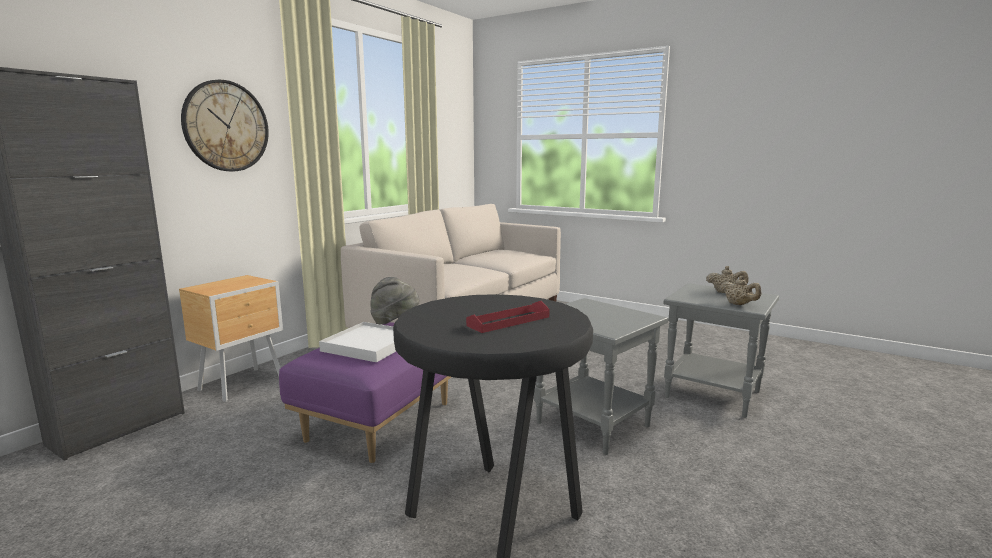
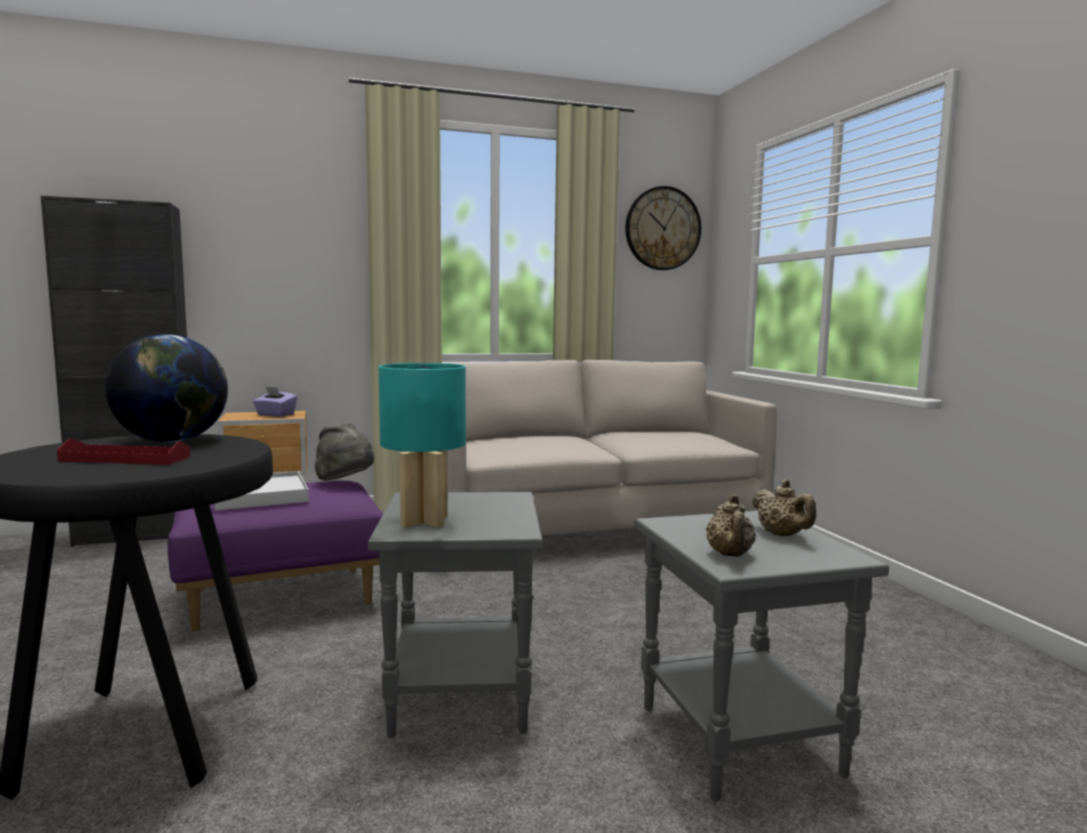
camera: 40 degrees right, 5 degrees down
(226, 126) = (300, 249): wall clock -> wall clock (662, 228)
(240, 282) = (275, 415): none -> purple tissue box
(461, 306) = (172, 441): none -> globe
(602, 323) = (424, 521): none -> turquoise table lamp

